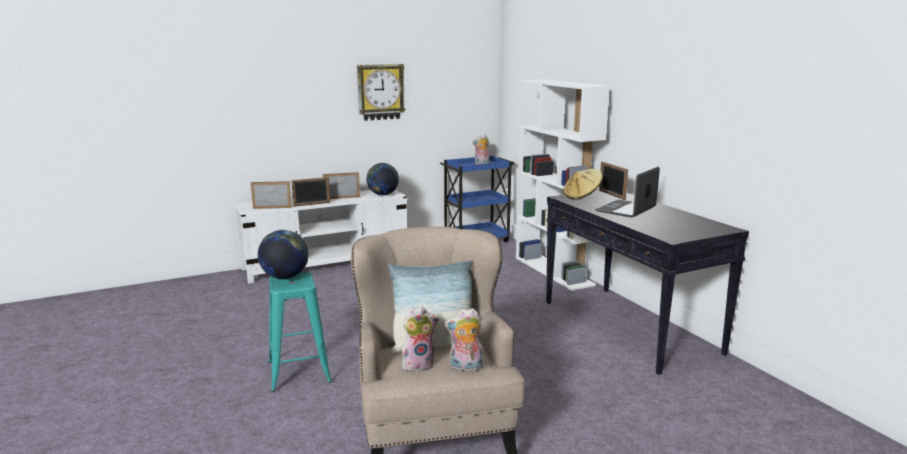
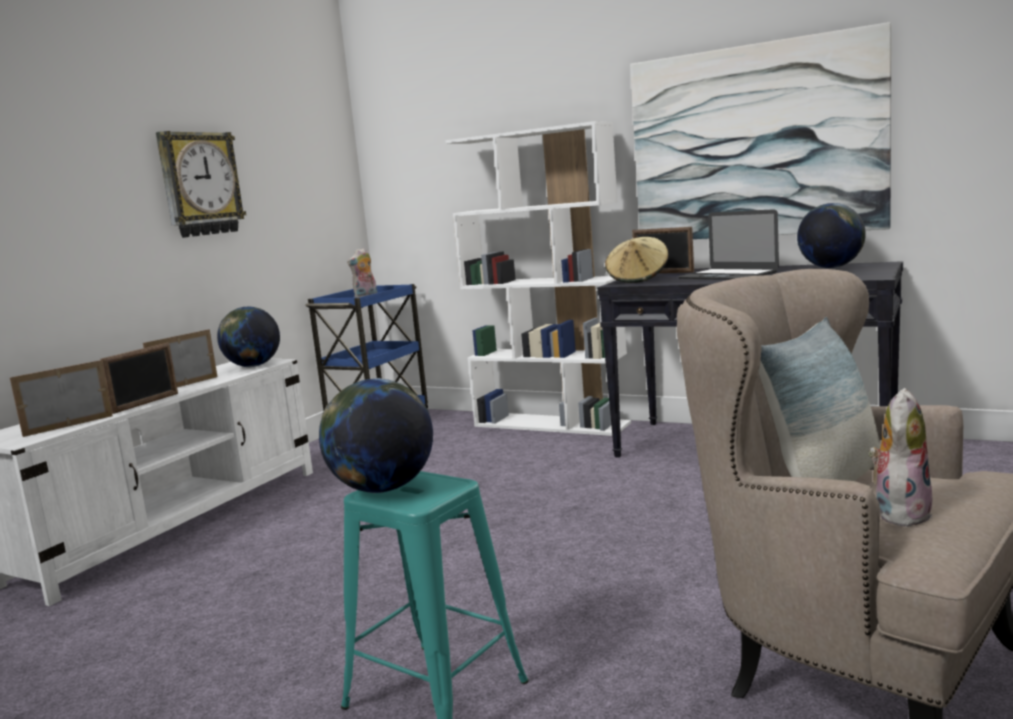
camera: 35 degrees left, 5 degrees down
(465, 368) = (959, 489): plush toy -> none
(626, 209) = (728, 275): laptop -> laptop turned 45 degrees counterclockwise
(681, 119) = (755, 142): none -> picture
(691, 222) = (831, 268): none -> globe

